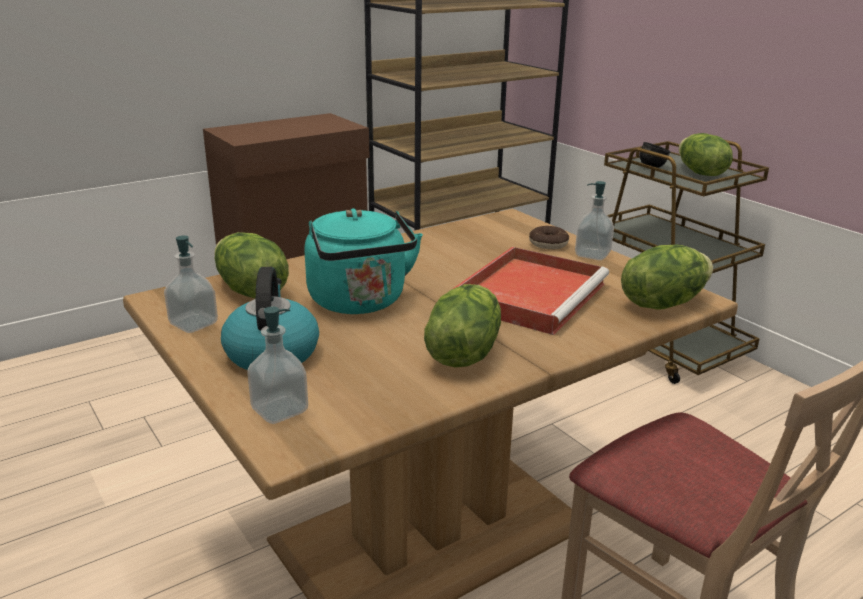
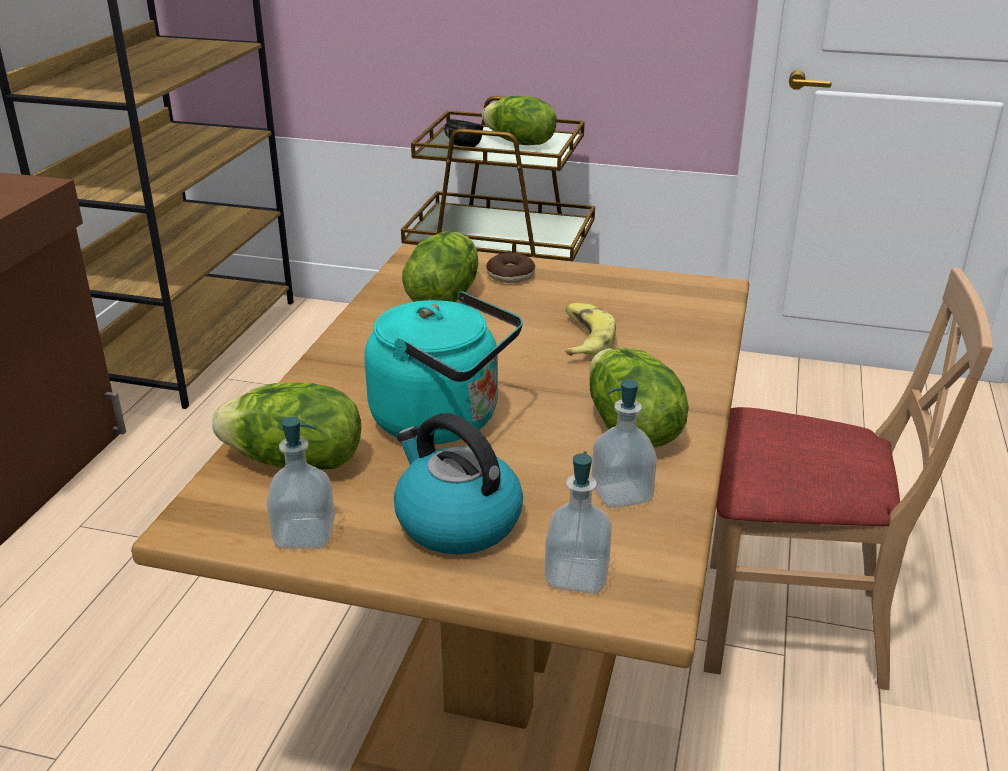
camera: 40 degrees left, 5 degrees up
(530, 293) = (584, 339): red tray -> banana
(592, 255) = (568, 273): soap dispenser -> soap dispenser (621, 493)
(662, 303) = (699, 303): lettuce -> lettuce (443, 297)

